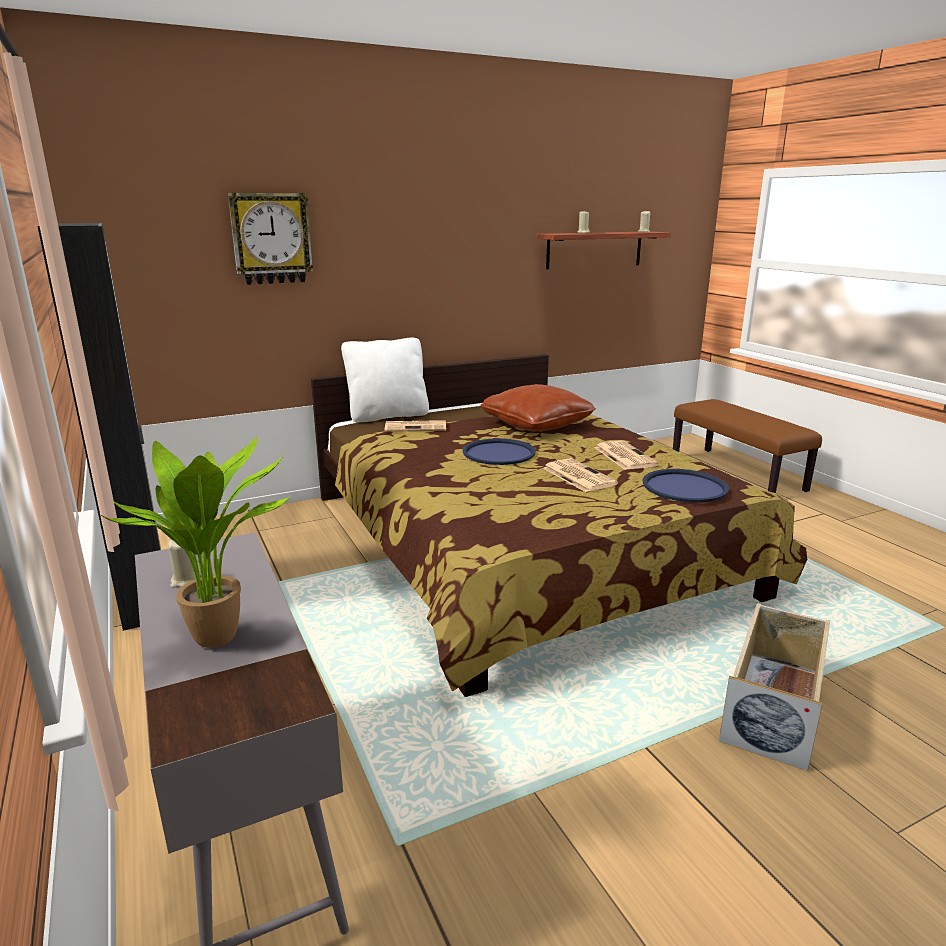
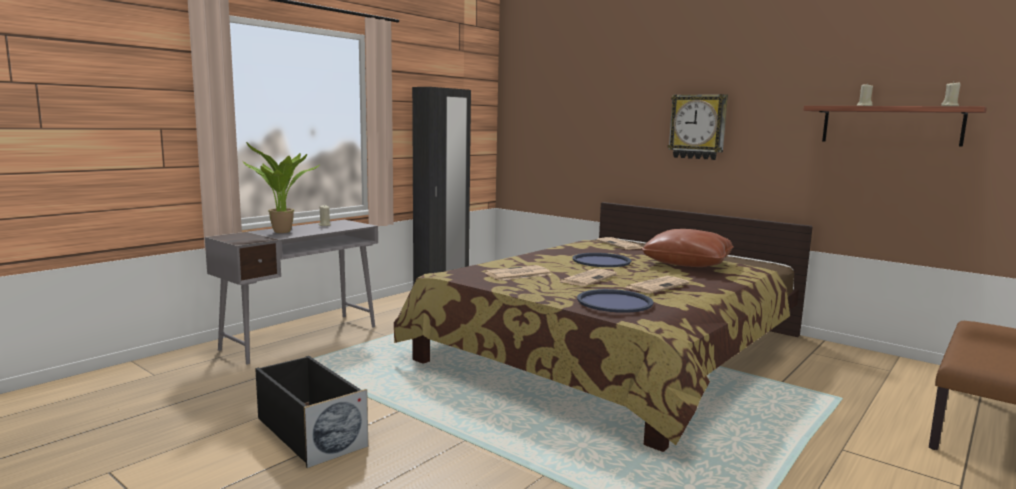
camera: 65 degrees right, 10 degrees down
(271, 239) = (594, 105): wall clock -> wall clock (698, 127)
(387, 416) = (642, 241): white pillow -> none
(535, 505) = (517, 274): none -> newspaper
(701, 858) = (309, 432): none -> black storage box
(772, 706) = (477, 452): beige storage box -> none

